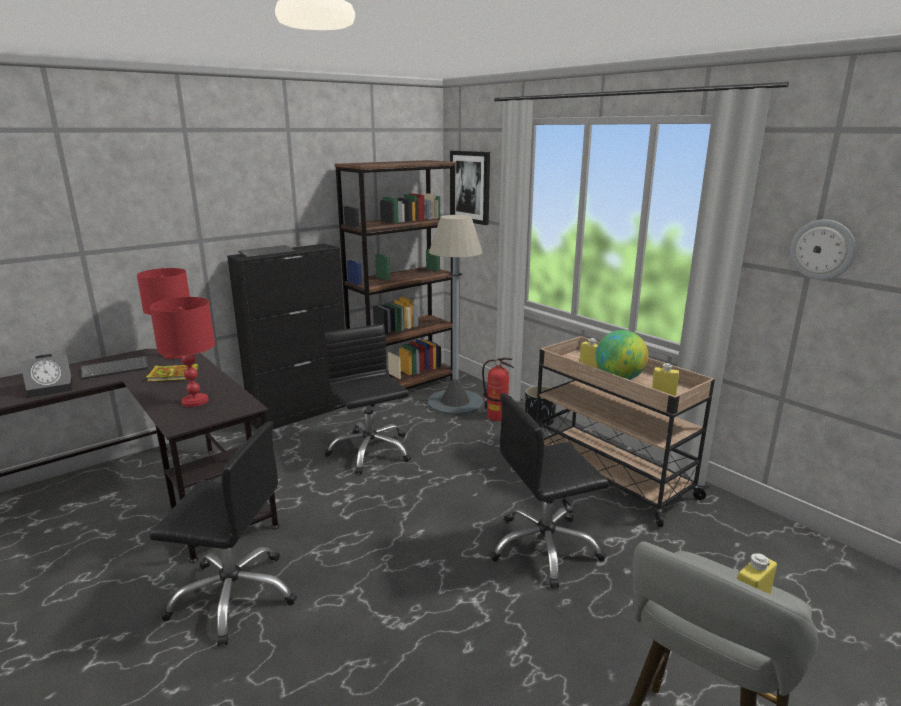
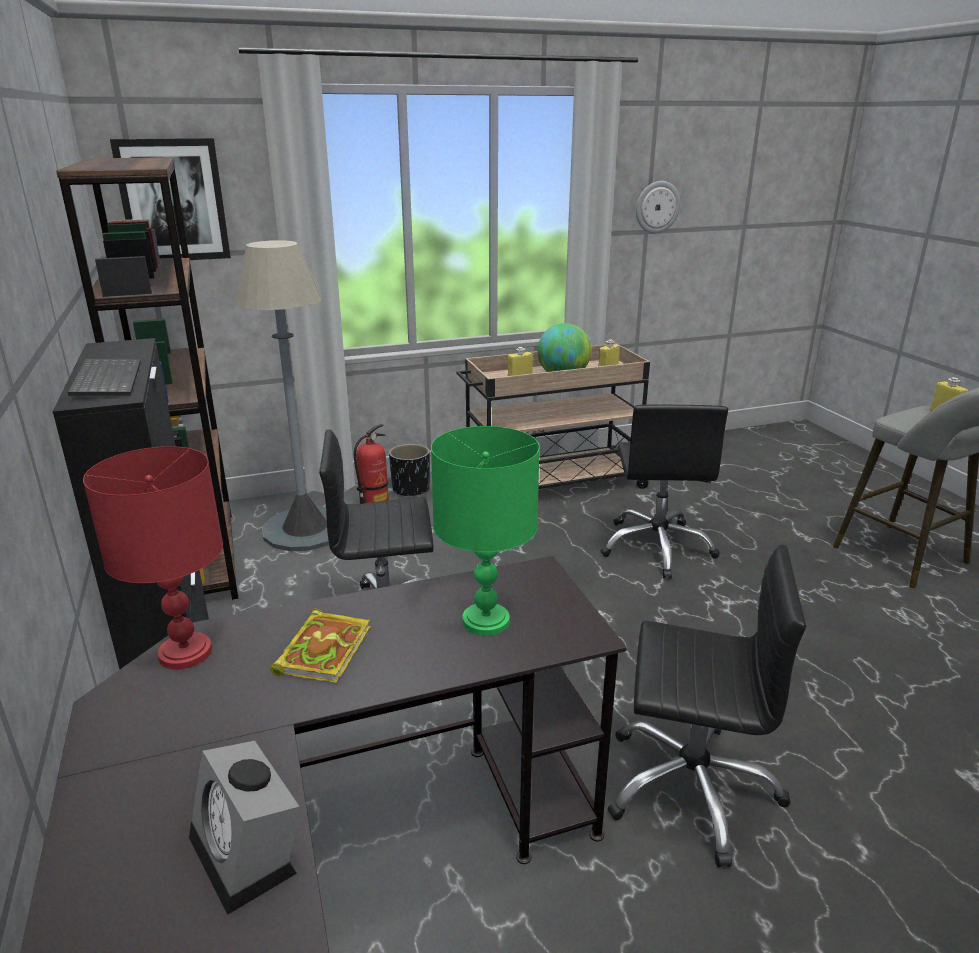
camera: 70 degrees left, 5 degrees up
(52, 388) = (249, 854): alarm clock -> alarm clock turned 150 degrees clockwise
(116, 369) = (194, 742): keyboard -> none
(195, 401) = (484, 620): red table lamp -> green table lamp
(234, 595) = (691, 786): black office chair -> black office chair turned 75 degrees clockwise

